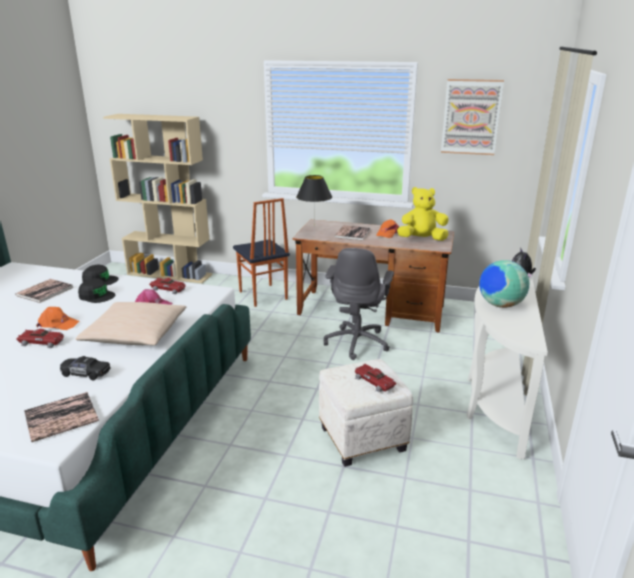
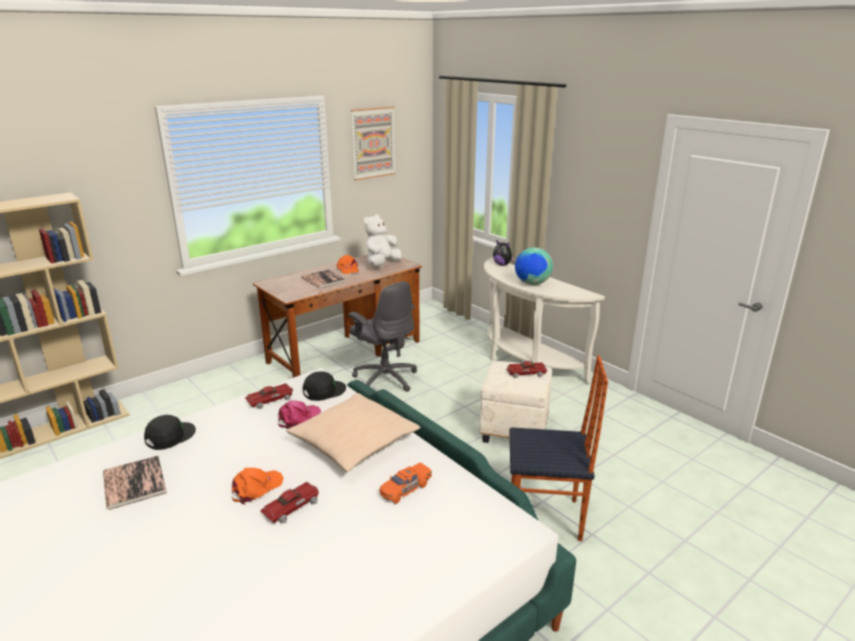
camera: 55 degrees left, 0 degrees up
(61, 417) = (481, 518): book -> none
(85, 374) = (405, 489): black toy car -> orange toy car
(97, 296) = (214, 447): black cap -> black cap (323, 391)
(262, 295) = (226, 390): chair -> chair (545, 518)
(314, 232) = (290, 291): black table lamp -> none
(421, 239) = (382, 264): yellow plush toy -> white plush toy

